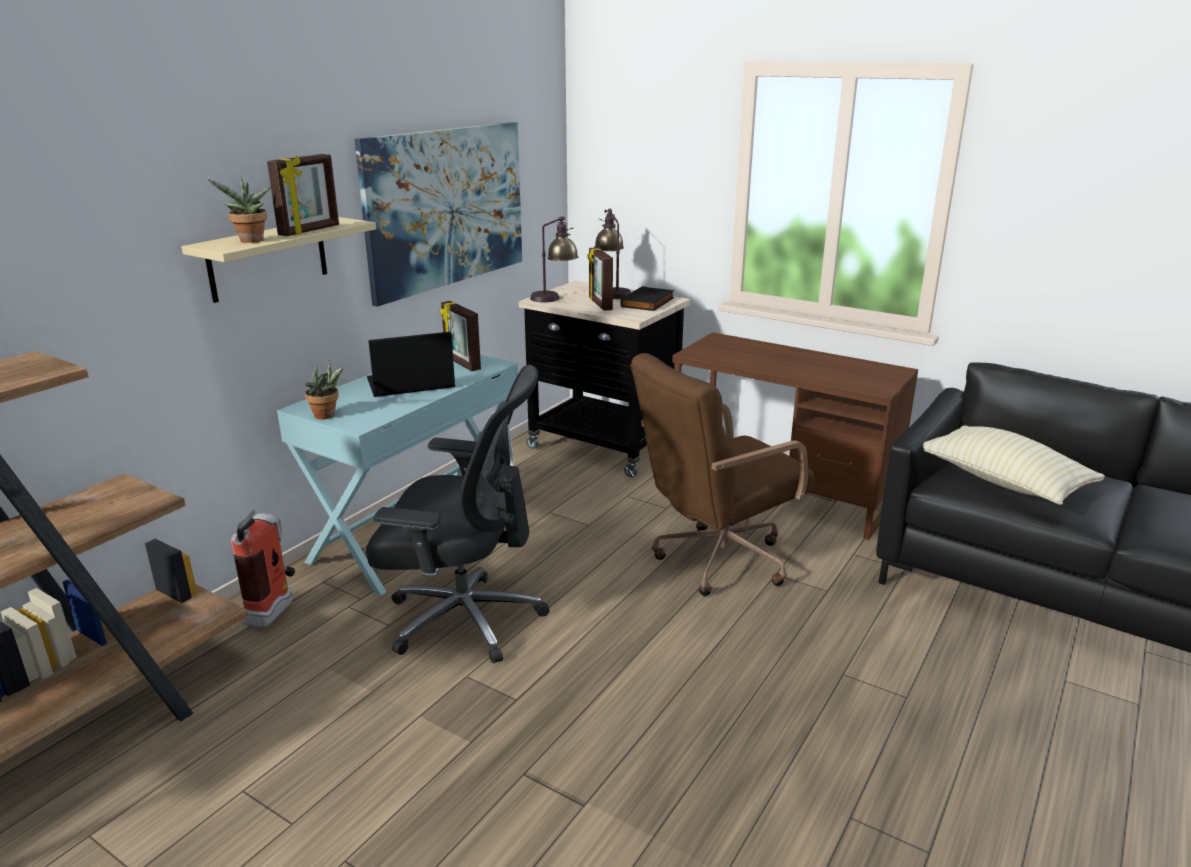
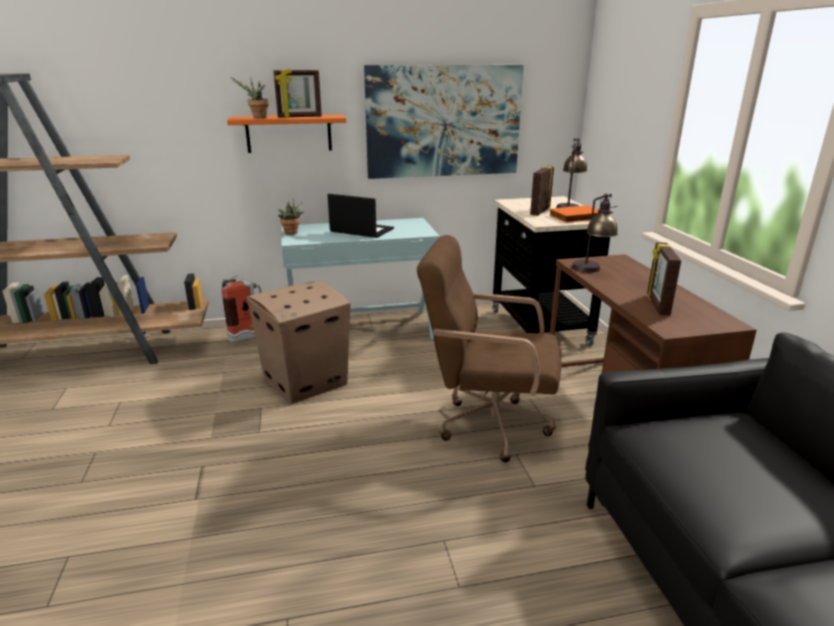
camera: 45 degrees right, 0 degrees up
(268, 259) = (289, 133): beige shelf -> orange shelf
(461, 364) = (409, 228): picture frame -> picture frame (657, 305)
(462, 621) = (304, 382): office chair -> cardboard box
(554, 300) = (517, 203): table lamp -> table lamp (591, 271)
(648, 303) = (577, 217): black book -> orange book
(1003, 482) = (697, 456): beige pillow -> none

